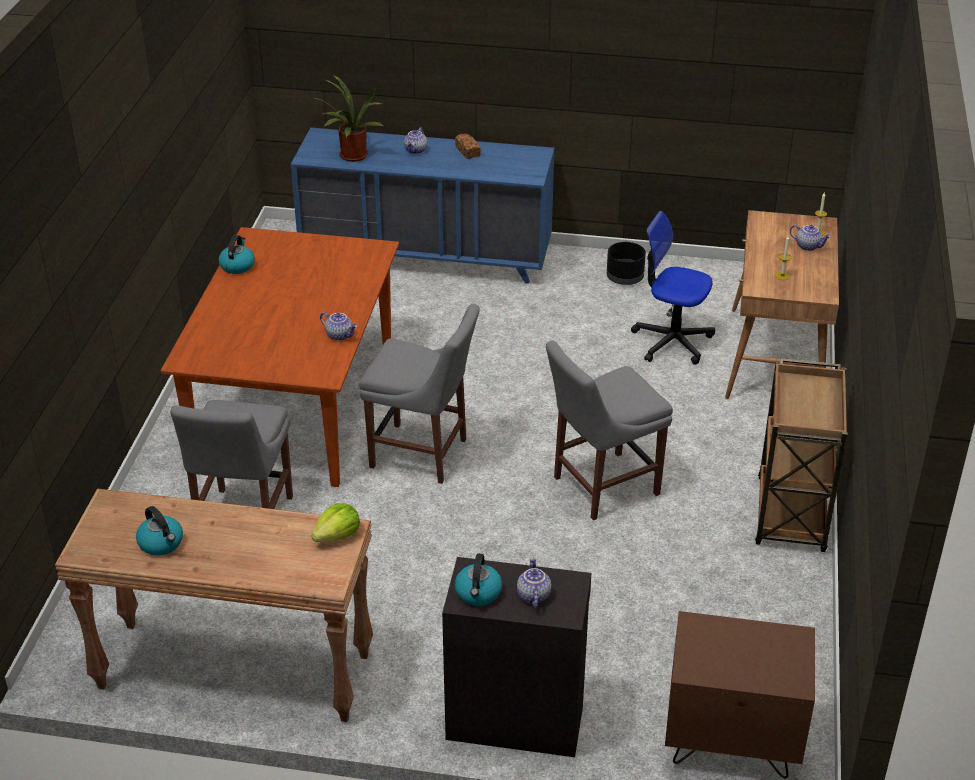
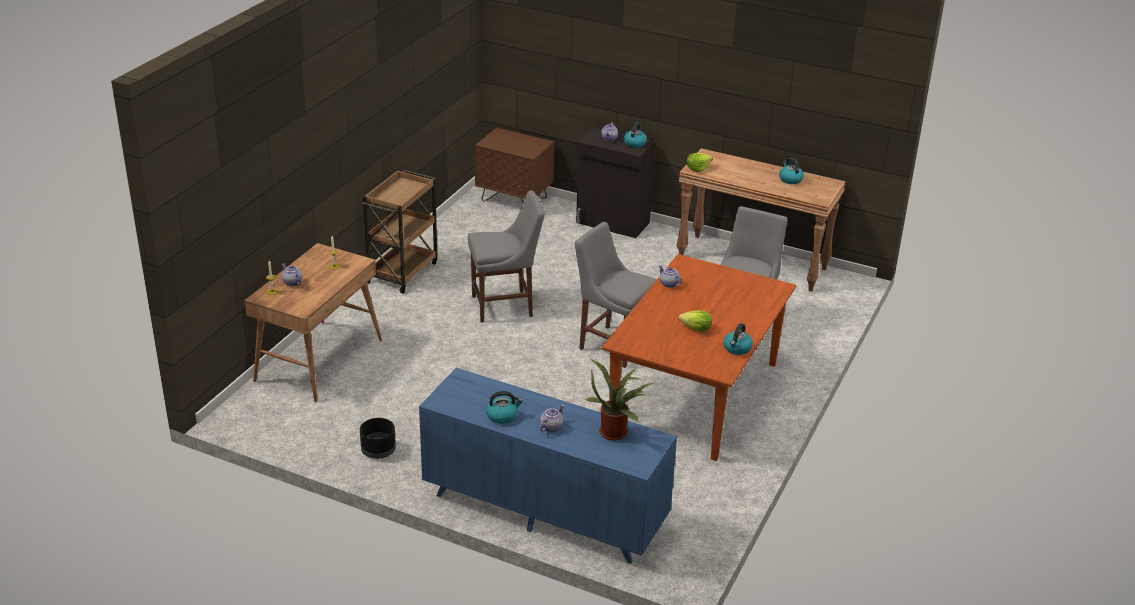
camera: 165 degrees left, 5 degrees down
(291, 281) = (696, 328): none -> lettuce
(467, 152) = (502, 416): bread -> kettle
(672, 341) = (385, 387): office chair -> none

